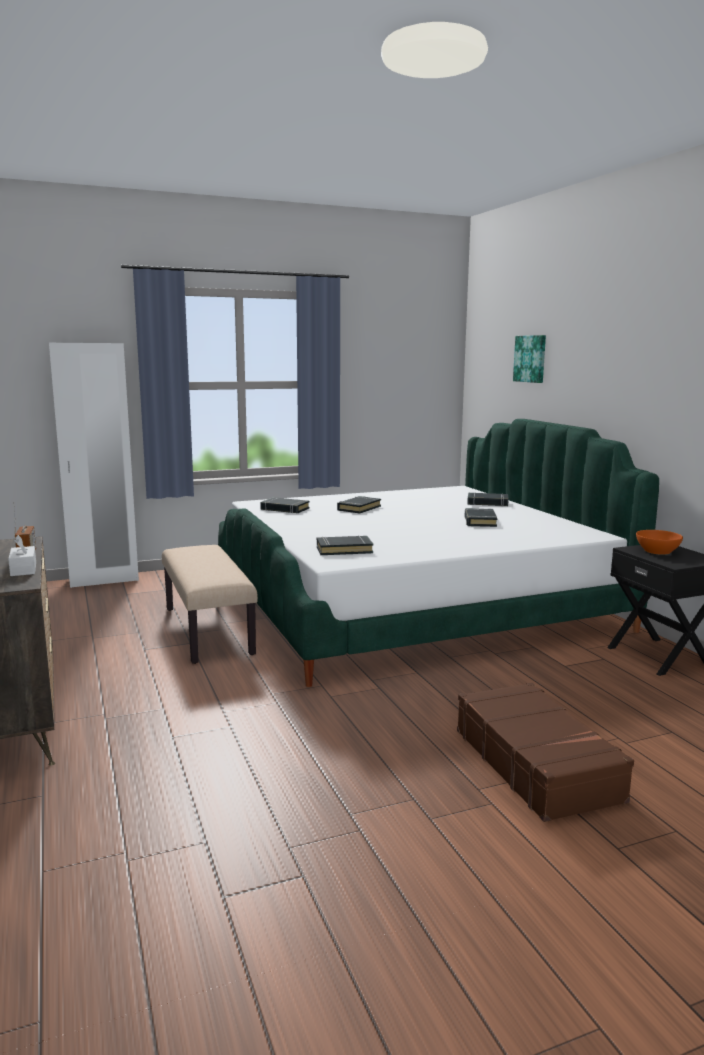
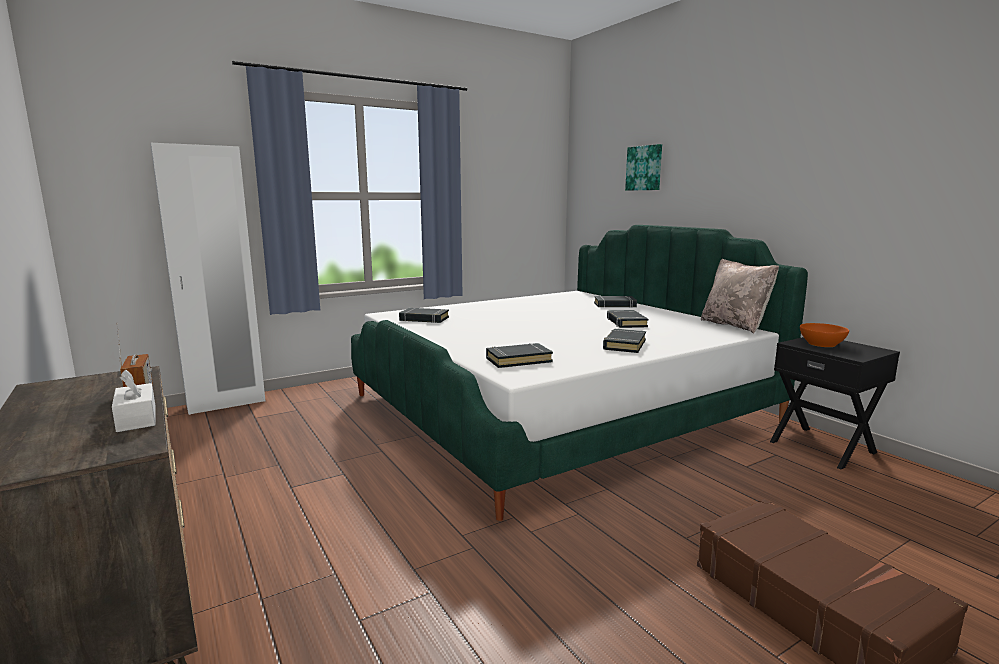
camera: 10 degrees left, 0 degrees up
(209, 630) = (360, 456): beige bench -> none
(359, 508) = (498, 315): black book -> black book (624, 345)
(590, 529) = (735, 325): none -> beige pillow

